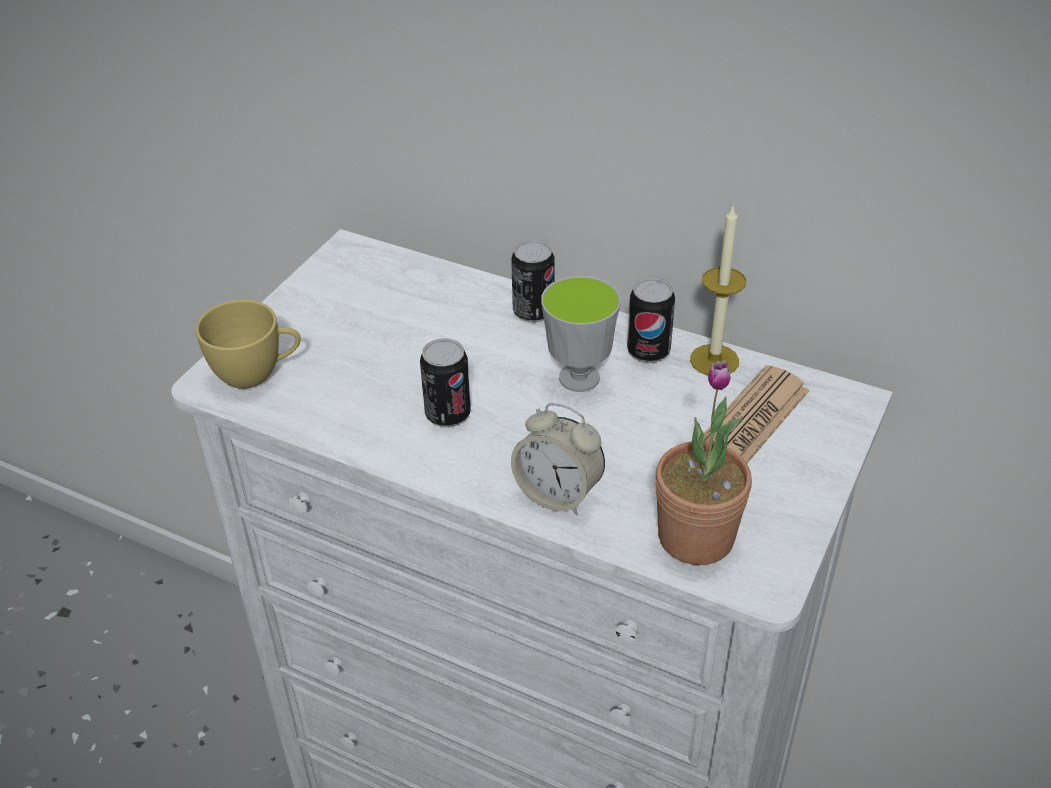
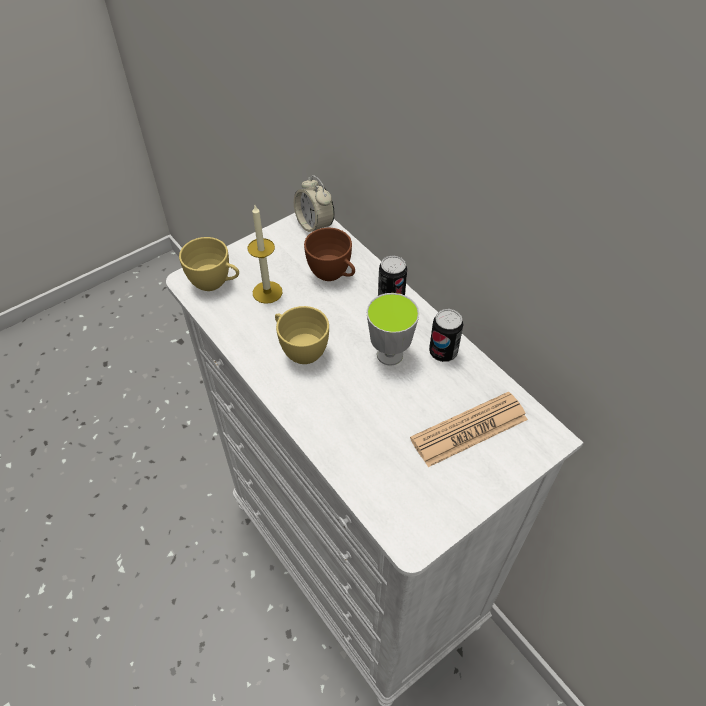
camera: 25 degrees right, 10 degrees up
(430, 309) = (333, 275): none -> brown cup
(448, 414) = (300, 349): can -> yellow cup
(558, 494) = (329, 428): alarm clock -> alarm clock (314, 225)
(696, 537) = (390, 491): potted plant -> none
(714, 360) = (480, 374): candle -> candle (267, 292)

